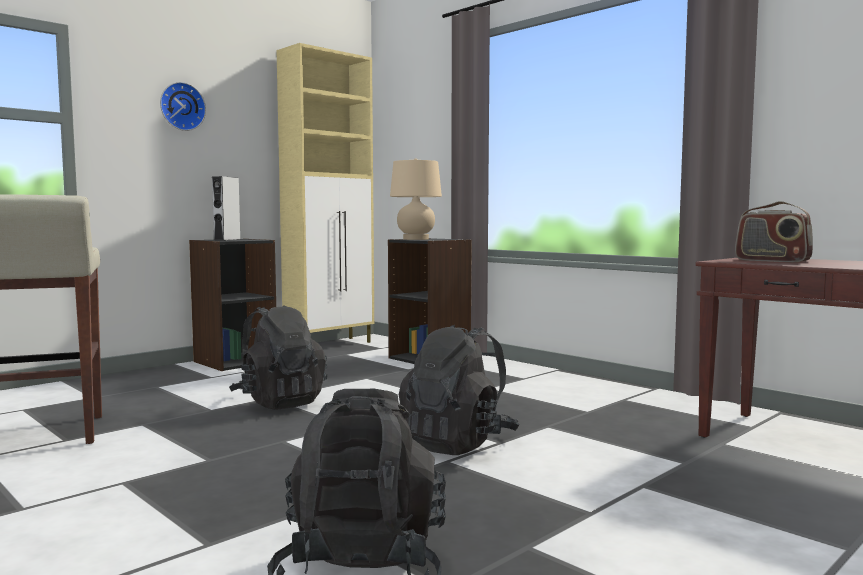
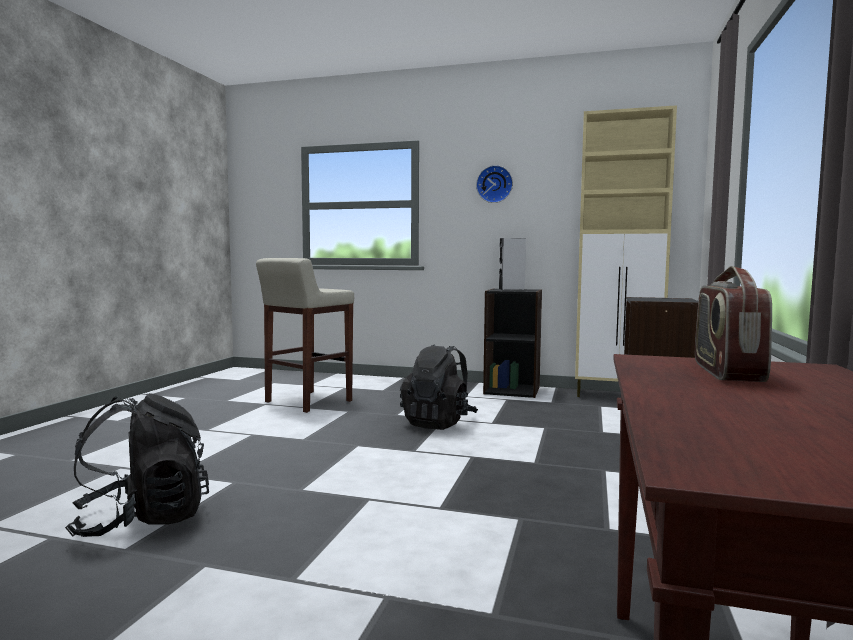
camera: 60 degrees right, 0 degrees up
(415, 239) = (650, 298): beige table lamp -> none
(458, 443) = (417, 493): black backpack -> none

